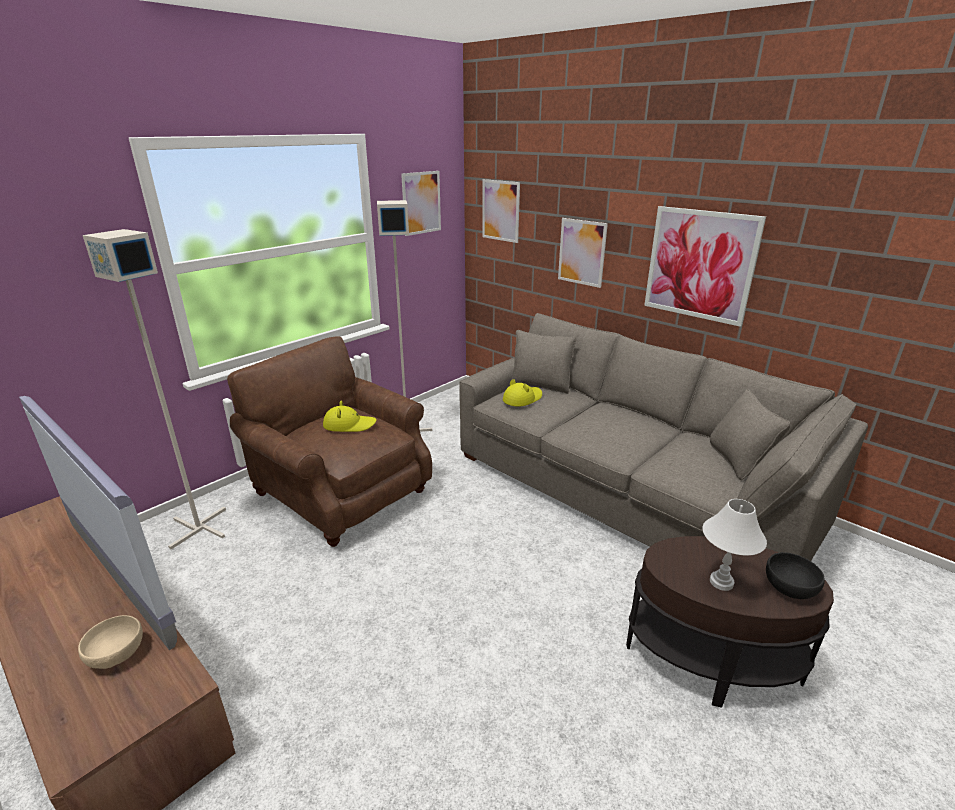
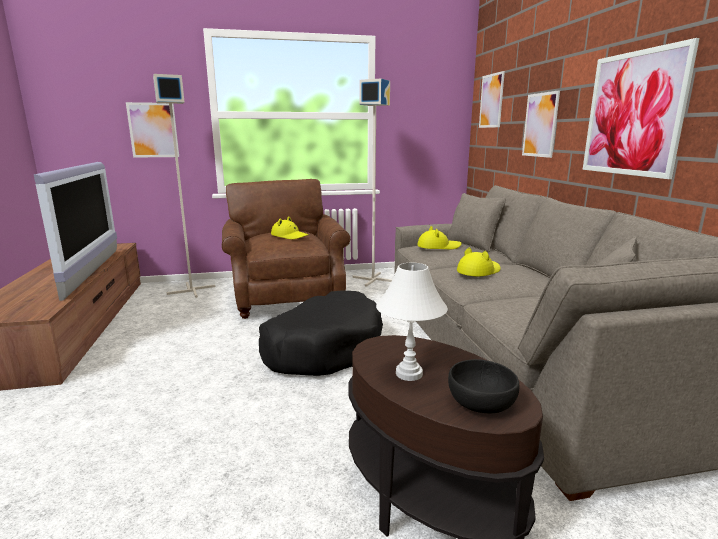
camera: 35 degrees right, 10 degrees down
(117, 652) = (42, 294): beige bowl -> none
(421, 203) = (425, 95): picture -> picture (153, 130)
(468, 550) = (322, 347): none -> black dog bed
(601, 428) = (478, 271): none -> yellow hat

